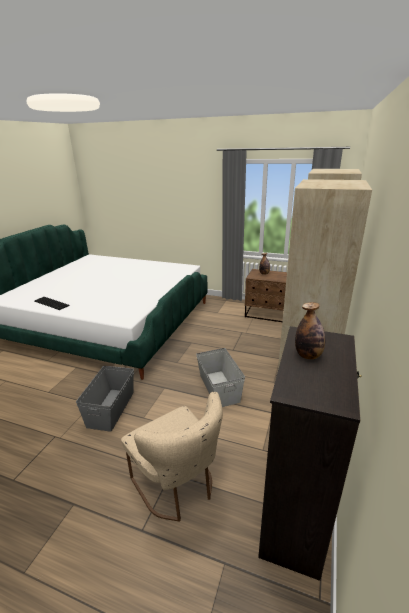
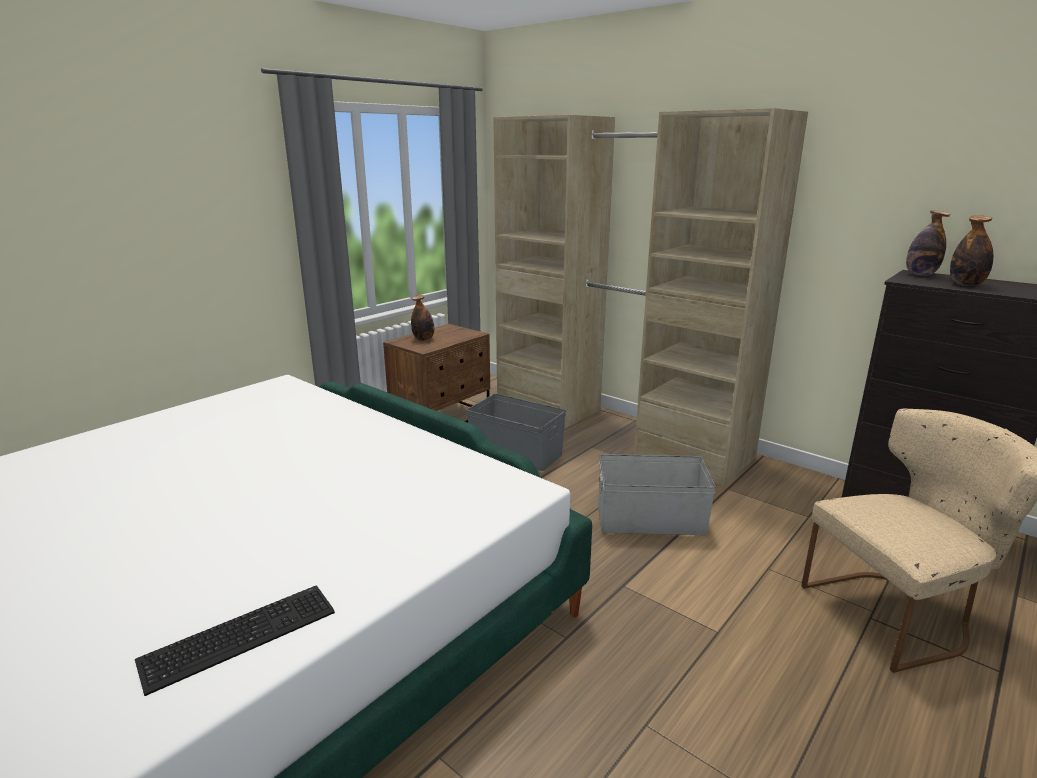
camera: 70 degrees left, 5 degrees down
(111, 408) = (676, 683): grey storage box -> grey storage box (516, 452)
(335, 340) = (920, 274): none -> bottle

